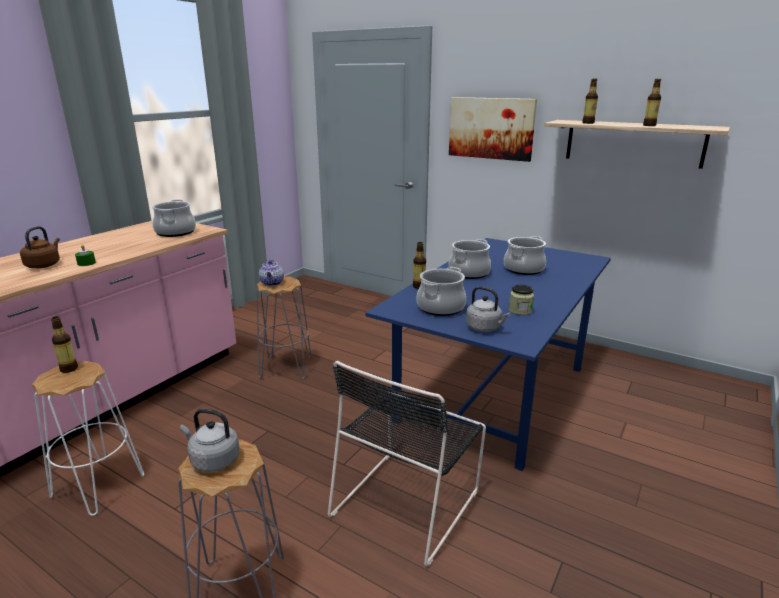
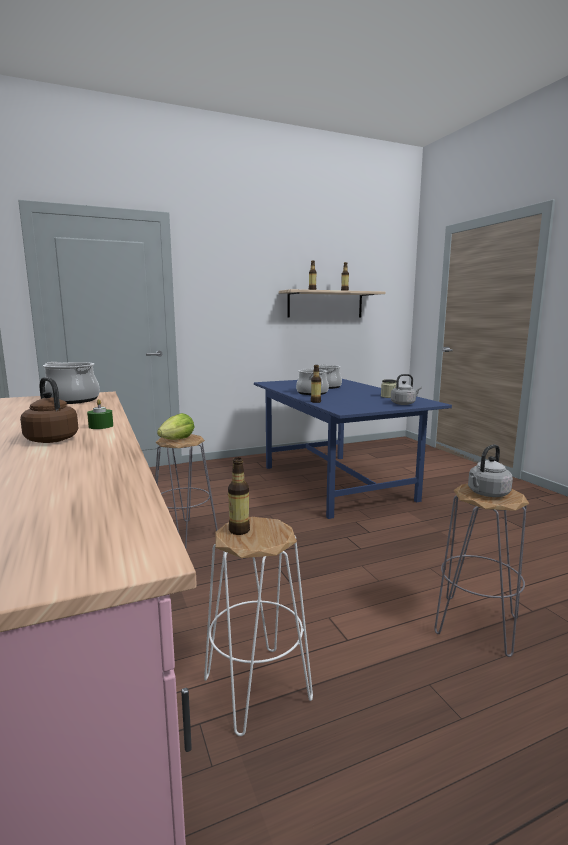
camera: 55 degrees left, 10 degrees down
(272, 283) = (177, 440): teapot -> lettuce
(408, 500) = (421, 539): black chair -> none
(441, 308) = (360, 404): cooking pot -> none
(491, 128) = (231, 298): picture -> none

